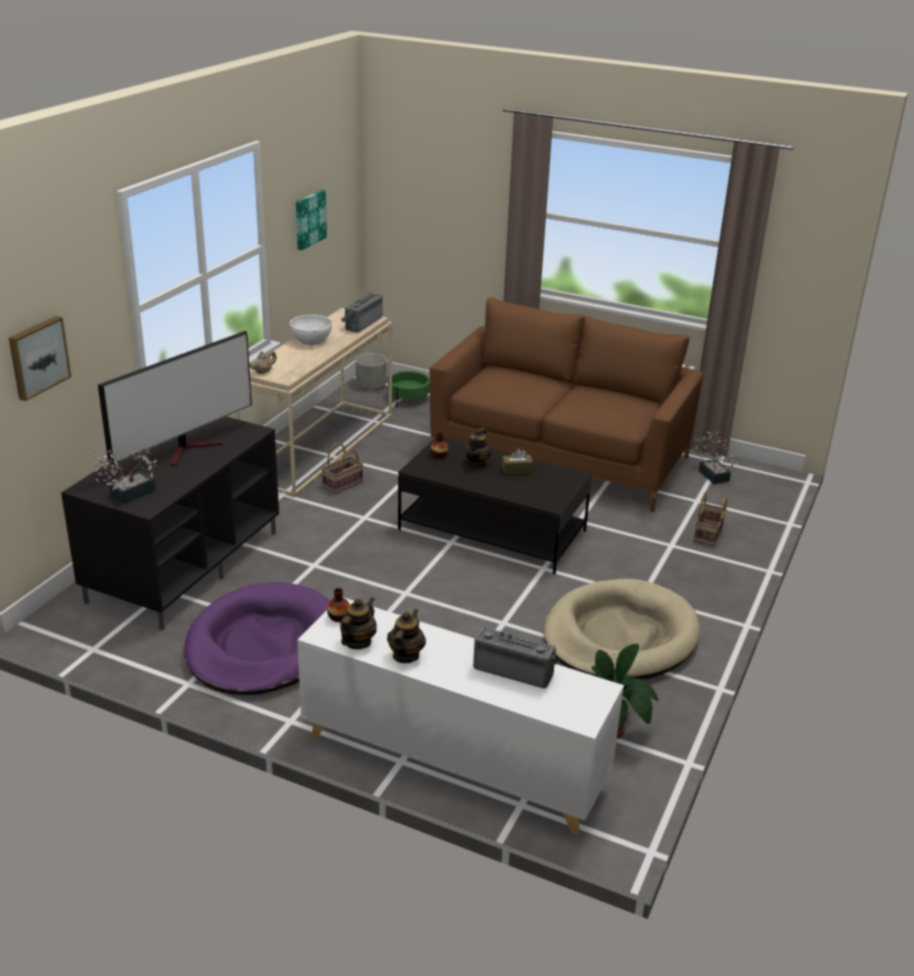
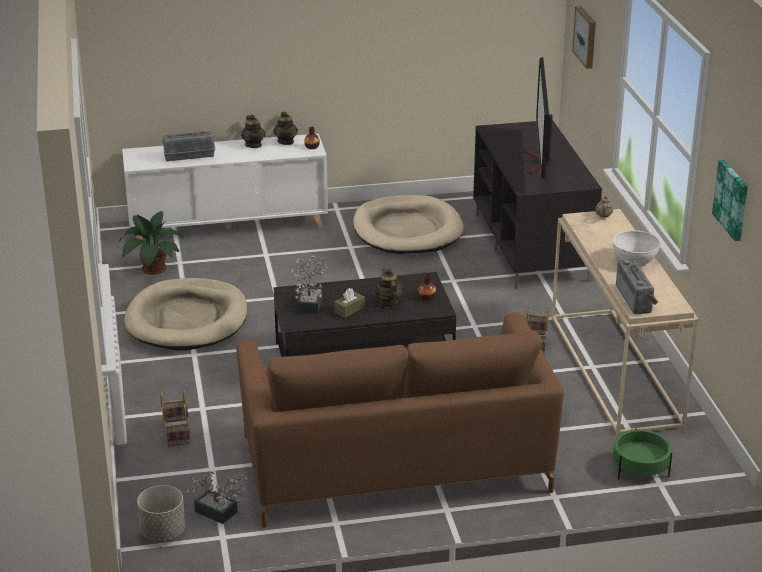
camera: 145 degrees right, 0 degrees up
(128, 494) = (514, 130): potted plant -> potted plant (311, 302)
(263, 645) = (407, 230): purple dog bed -> beige dog bed
(371, 386) = (704, 468): grey planter -> grey planter (162, 533)

